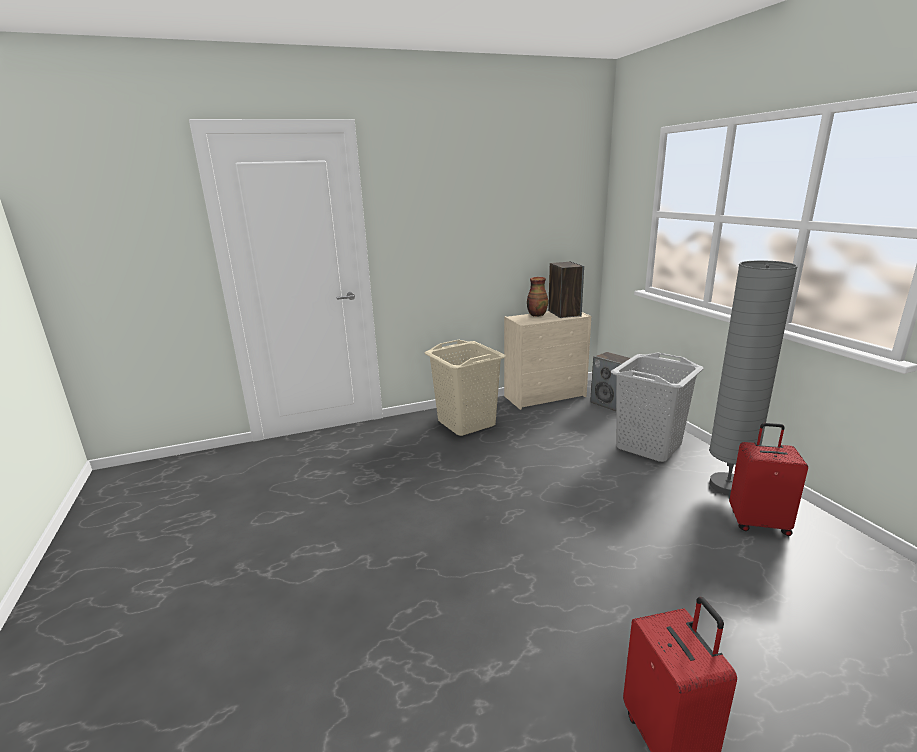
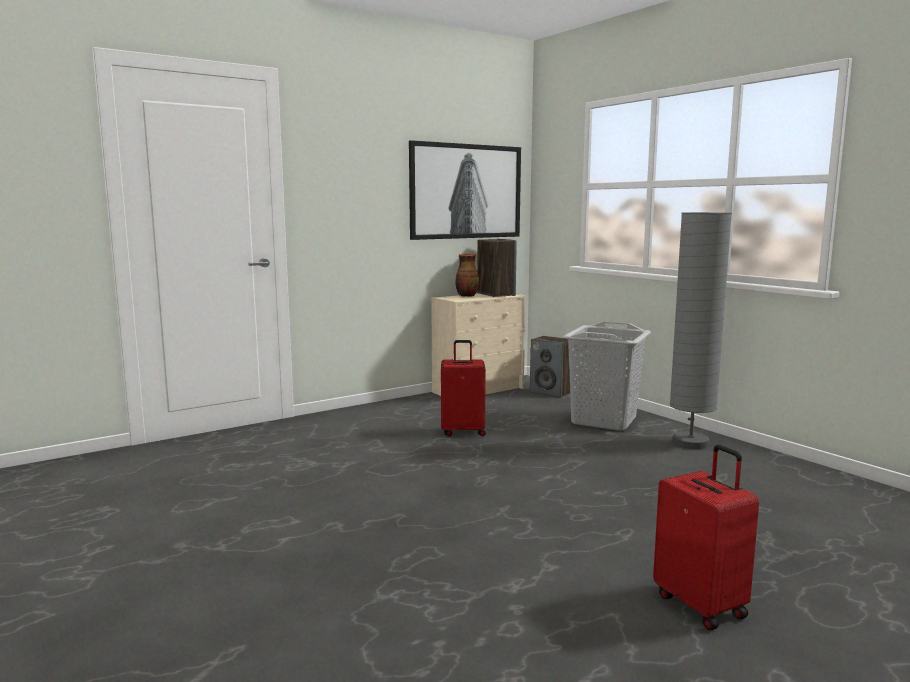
camera: 15 degrees left, 10 degrees down
(466, 422) = (398, 415): beige laundry basket -> none
(540, 218) = (466, 191): none -> picture
(758, 522) = (727, 464): red suitcase -> red suitcase (463, 431)

